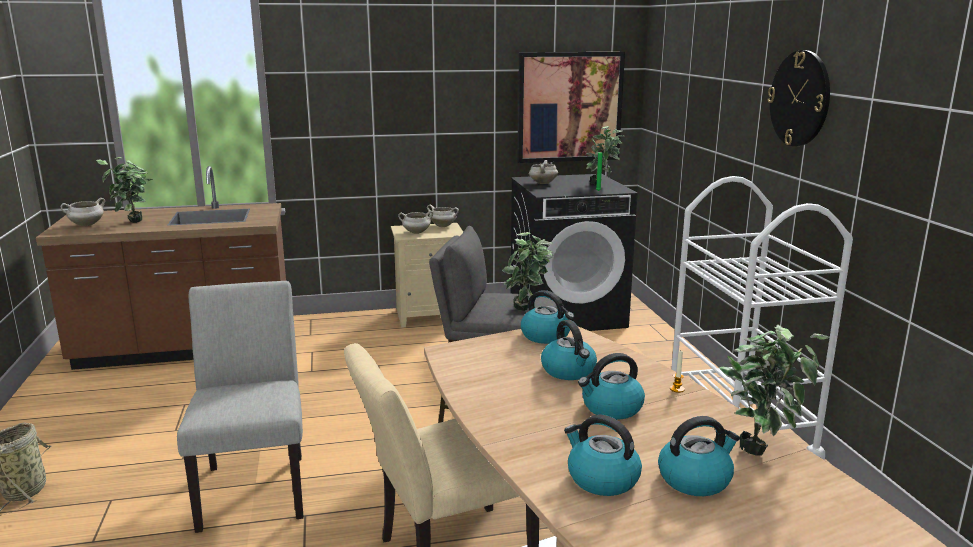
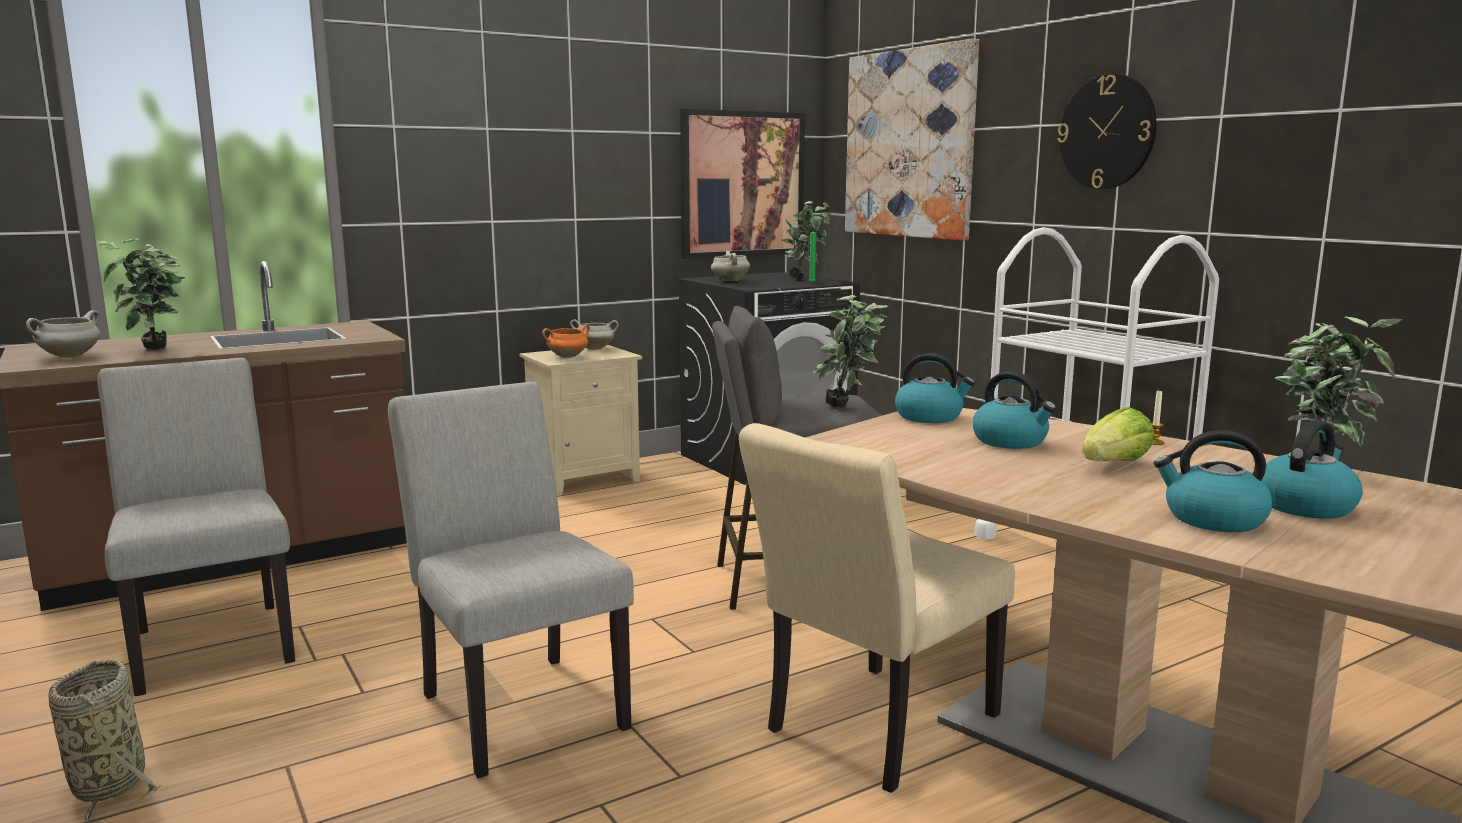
camera: 20 degrees left, 5 degrees down
(135, 405) = (212, 640): none -> grey chair
(416, 233) = (567, 357): white cooking pot -> orange cooking pot
(611, 408) = (1114, 464): kettle -> lettuce
(687, 84) = (909, 144): none -> picture

